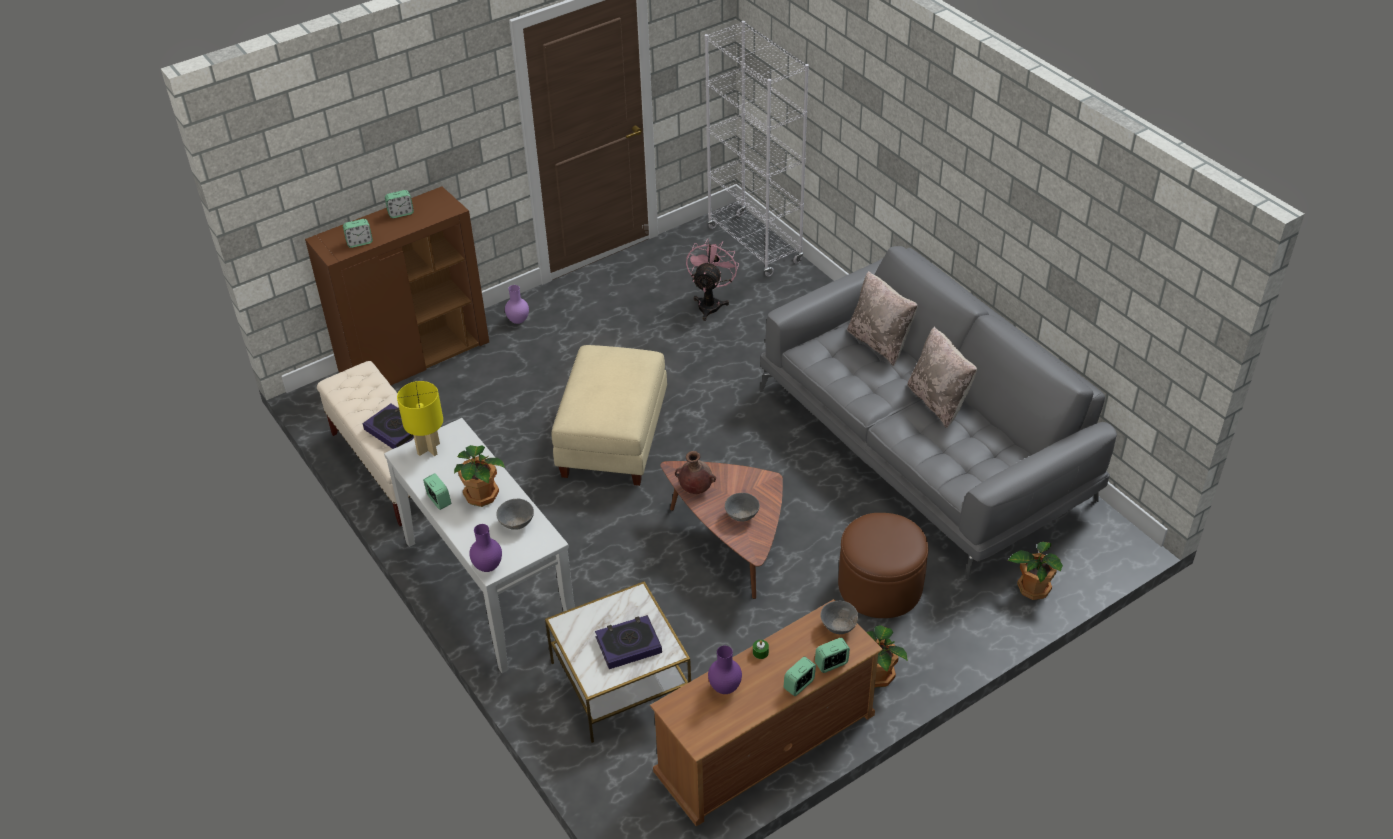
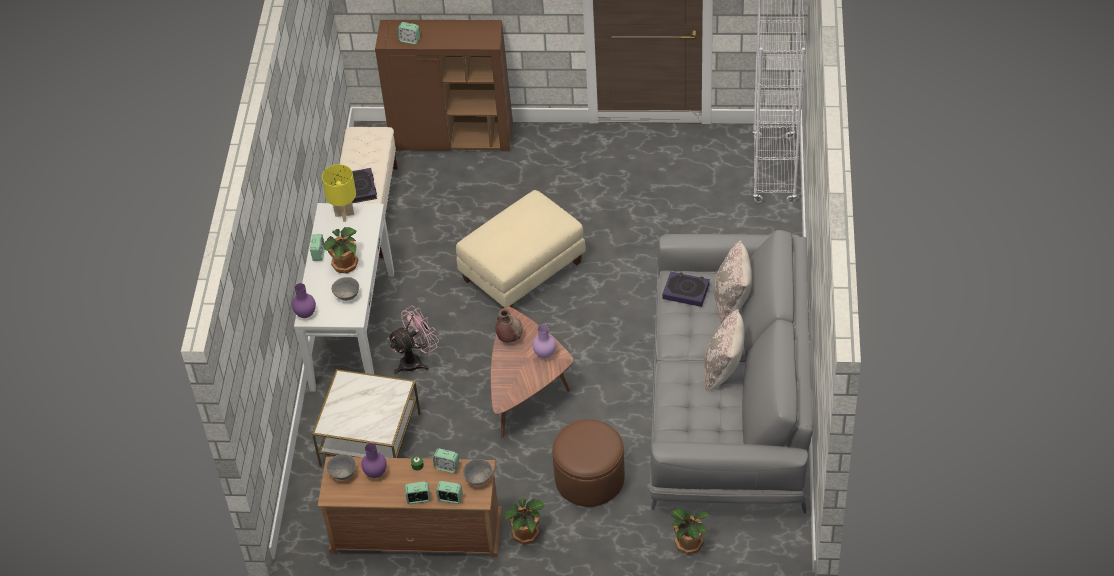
camera: 40 degrees right, 5 degrees up
(401, 213) = (455, 29): alarm clock -> alarm clock (447, 467)
(518, 320) = (546, 144): purple vase -> purple vase (545, 354)
(628, 645) = (366, 415): book -> book (686, 291)
(710, 303) = (692, 202): pink fan -> pink fan (416, 360)
(742, 516) = (518, 374): grey bowl -> grey bowl (342, 474)

